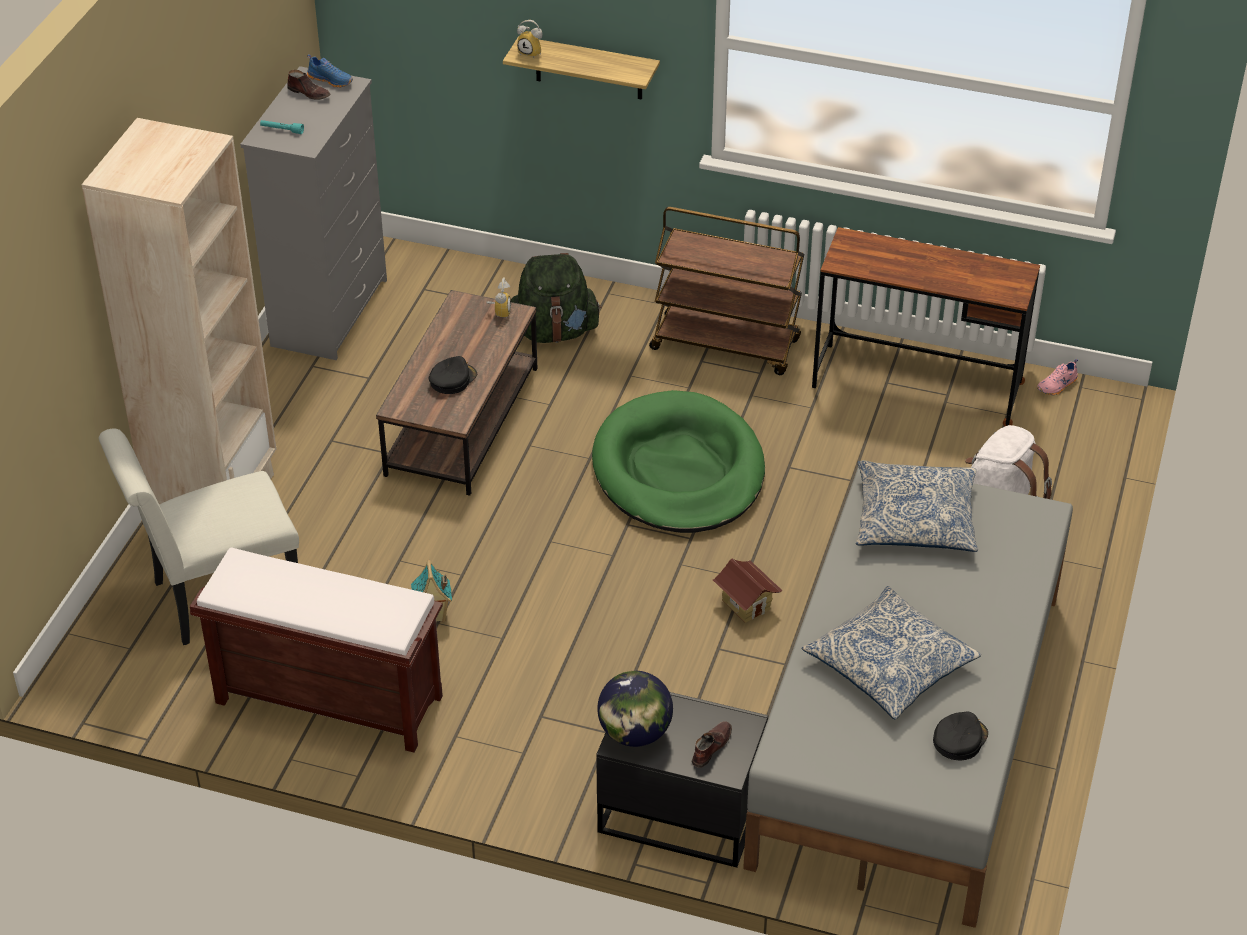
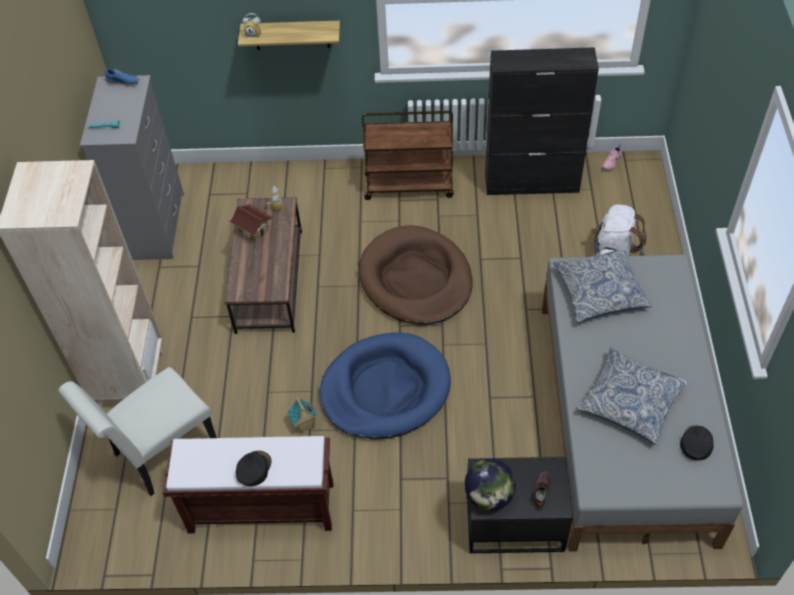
camera: 15 degrees left, 10 degrees up
(309, 93) = (112, 95): brown shoe -> none
(452, 379) = (264, 263): black cap -> black cap (253, 469)
(554, 332) = (302, 203): green backpack -> none
(569, 599) = (385, 389): none -> blue dog bed
(678, 470) = (416, 279): green dog bed -> brown dog bed
(746, 604) = (494, 361): toy house -> toy house (253, 230)
(917, 385) = (532, 183): brown desk -> black cabinet

